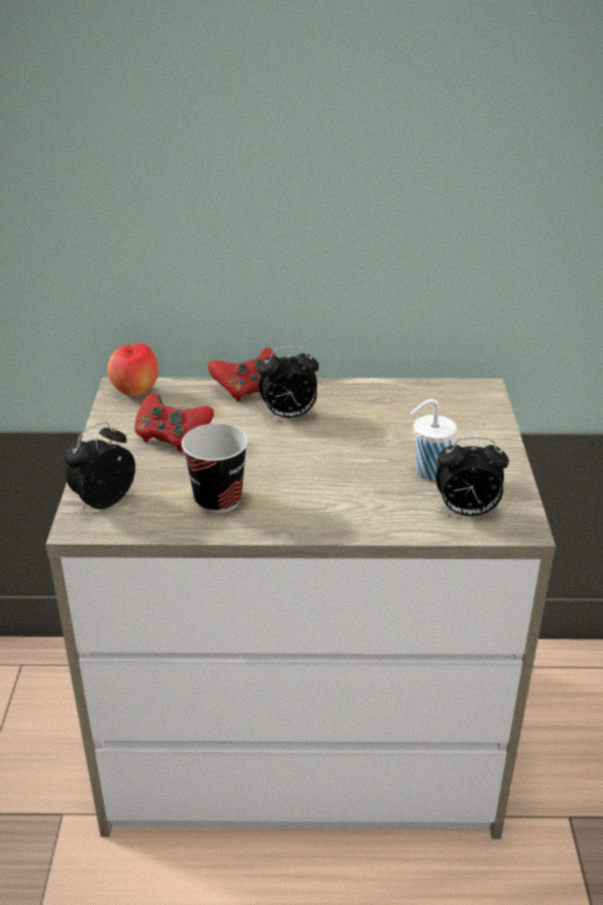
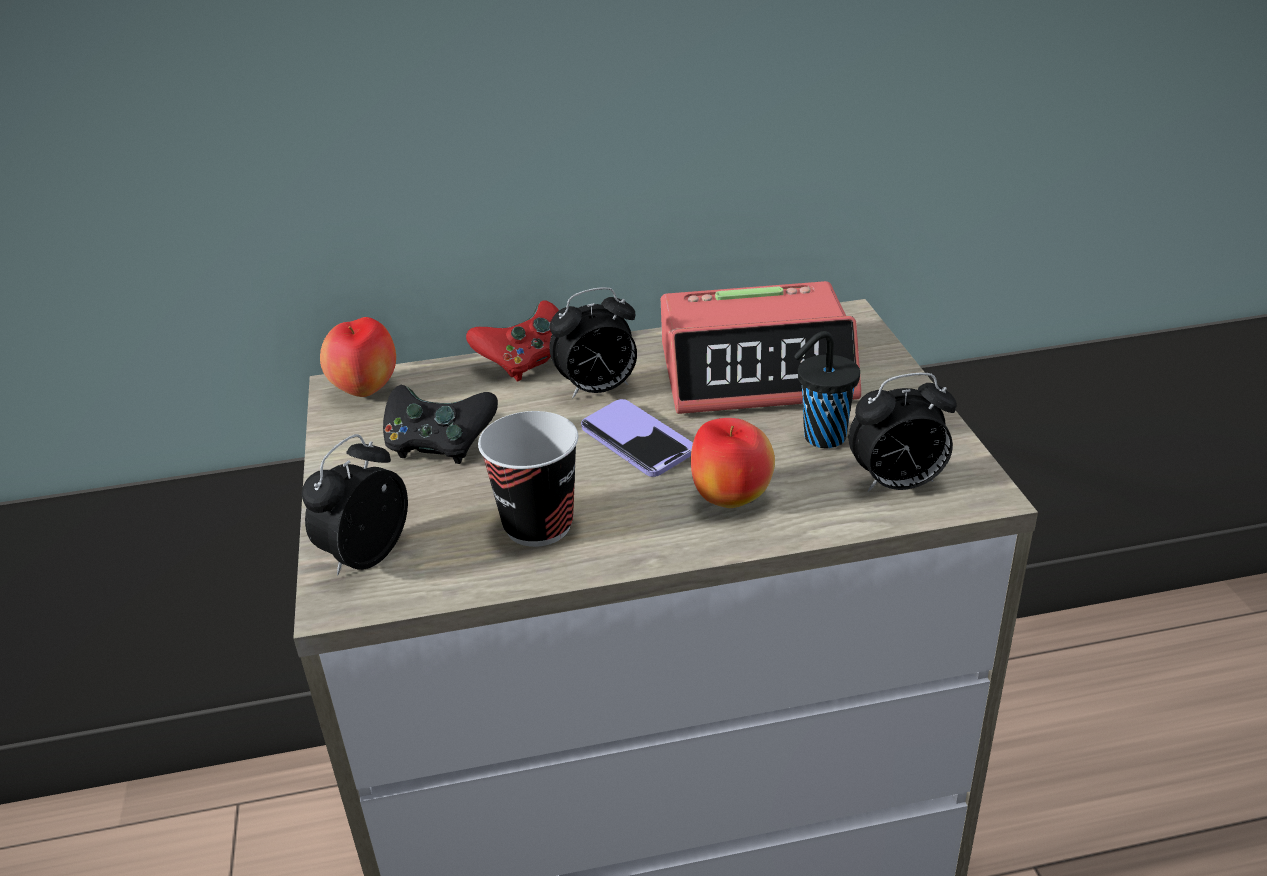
camera: 10 degrees left, 0 degrees up
(171, 437) = (439, 446): red game controller -> black game controller
(302, 455) = (637, 441): none -> phone
(349, 503) = (730, 499): none -> apple
(403, 419) = (757, 371): none -> alarm clock
(428, 472) = (822, 438): white cup -> black cup

